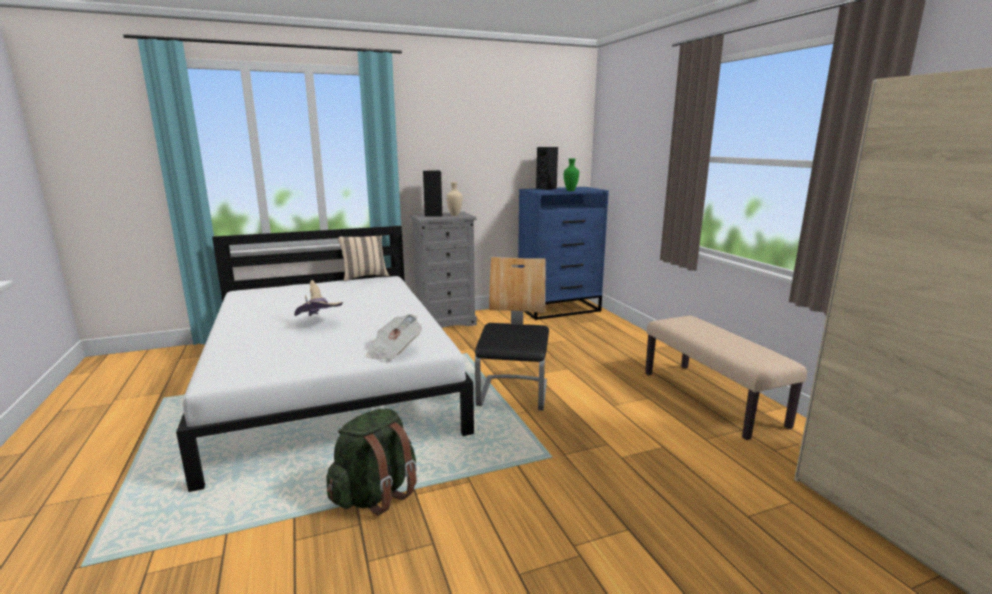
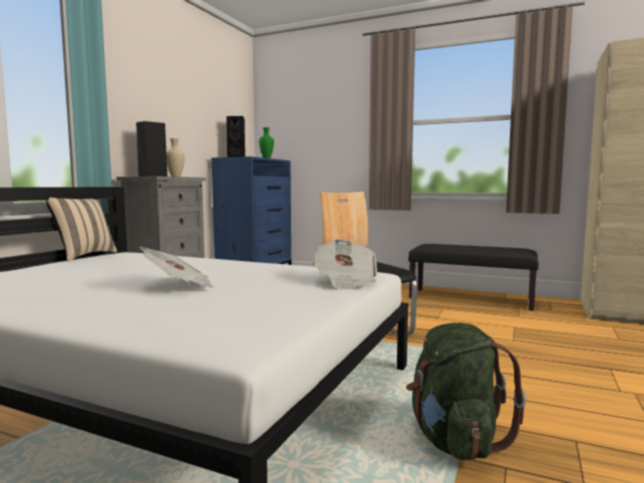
camera: 45 degrees left, 10 degrees down
(319, 324) = (180, 286): beige hat -> newspaper
(712, 398) = (471, 299): beige bench -> black bench

